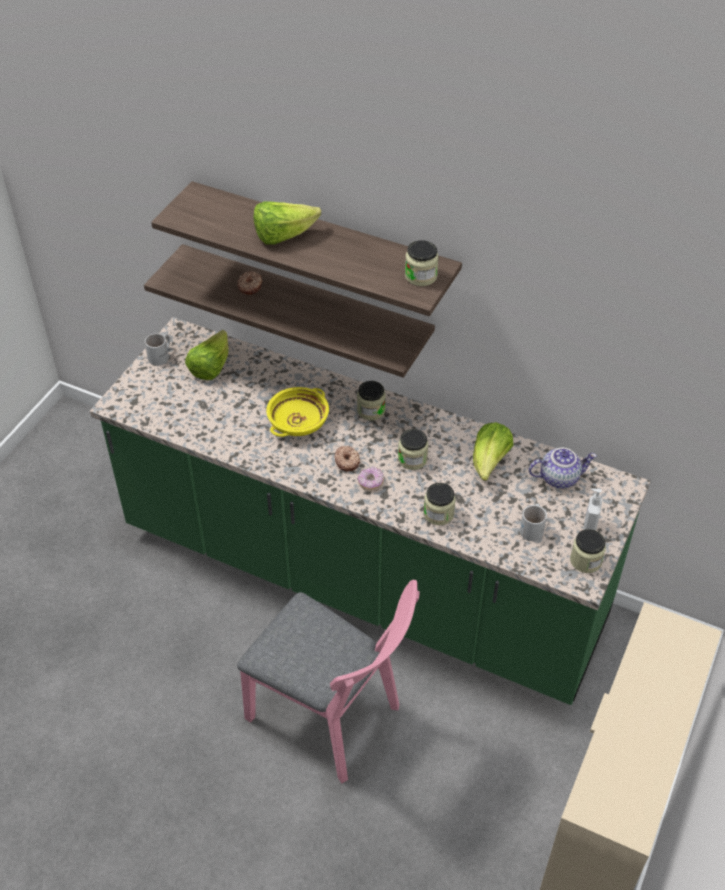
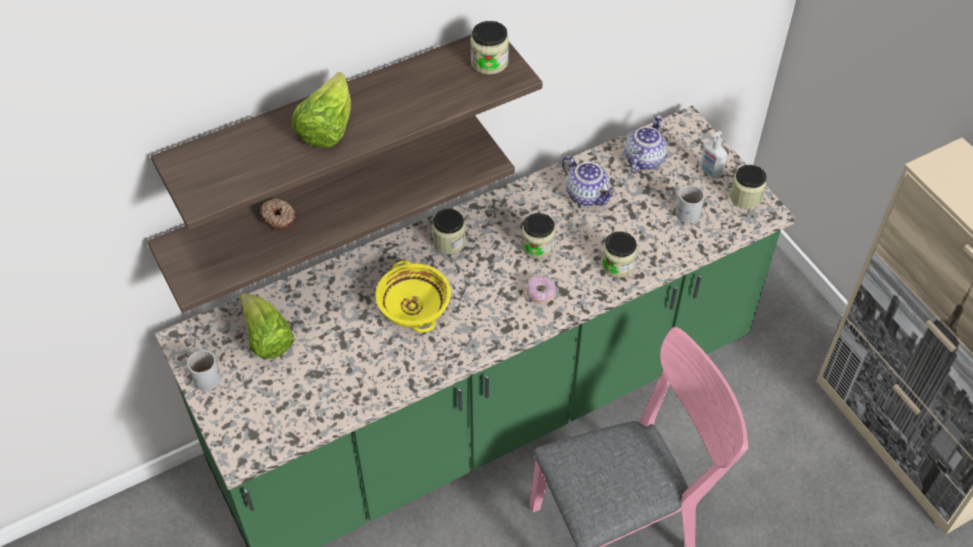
camera: 55 degrees left, 5 degrees up
(347, 461) = (498, 296): donut -> none
(489, 463) = (587, 195): lettuce -> teapot

